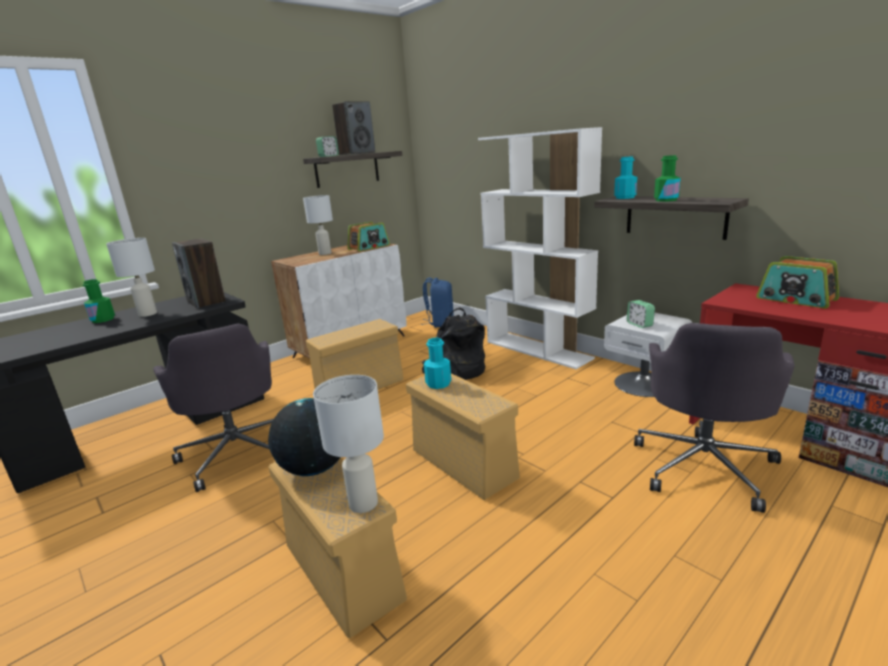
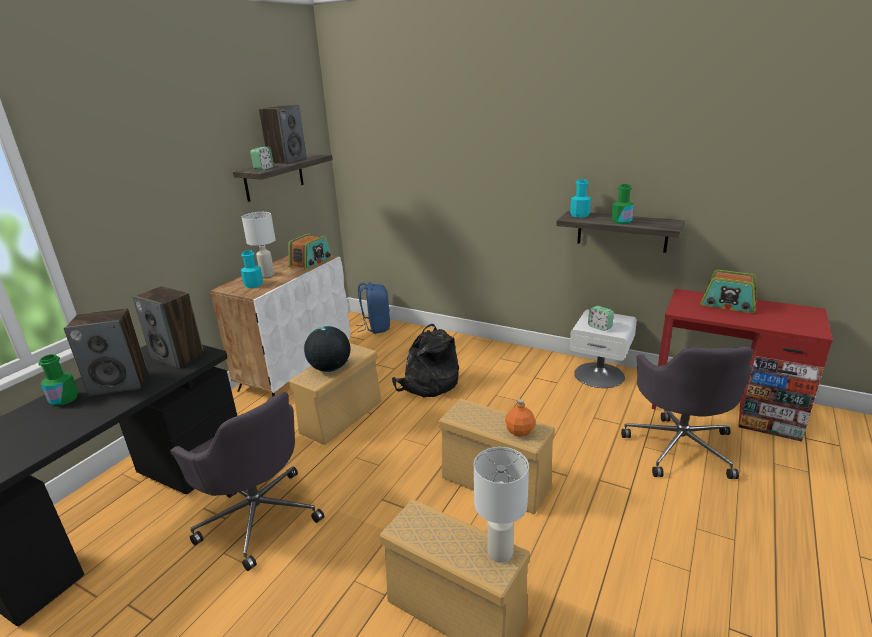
camera: 20 degrees left, 5 degrees up
(148, 314) = (120, 383): white table lamp -> speaker
(314, 469) = (428, 529): globe -> globe (330, 368)
(438, 383) = (471, 416): turquoise bottle -> turquoise bottle (253, 285)
(476, 402) = (519, 431): none -> orange bottle
(538, 350) = (492, 349): white bookcase -> none

